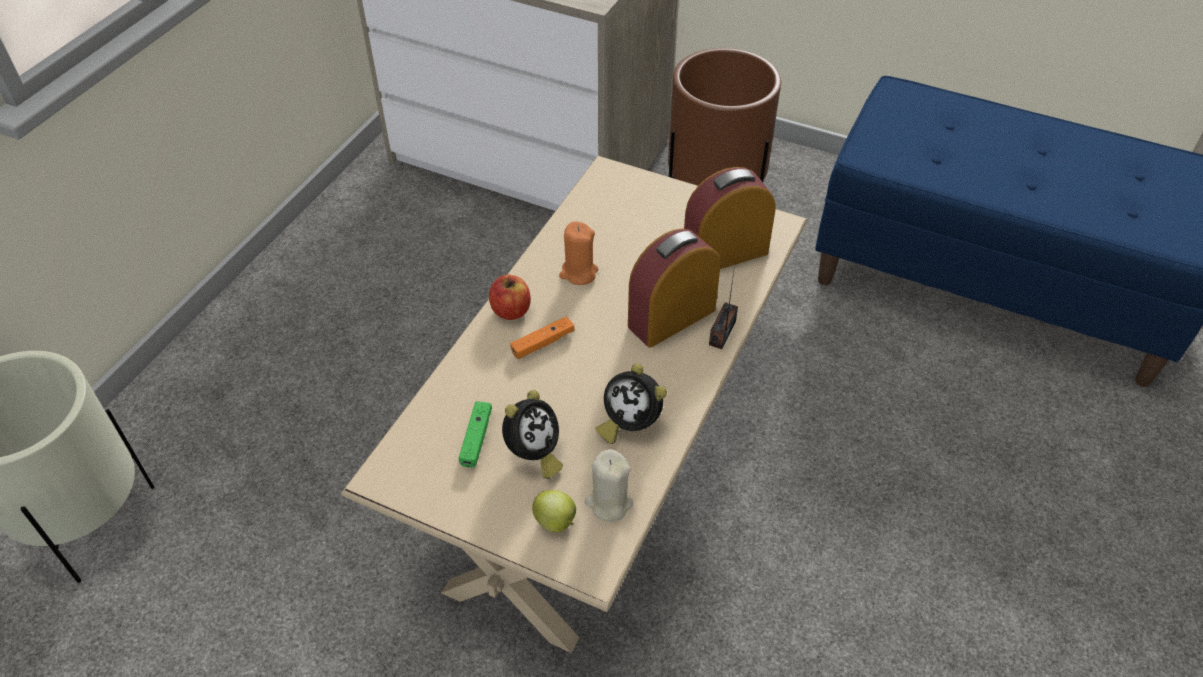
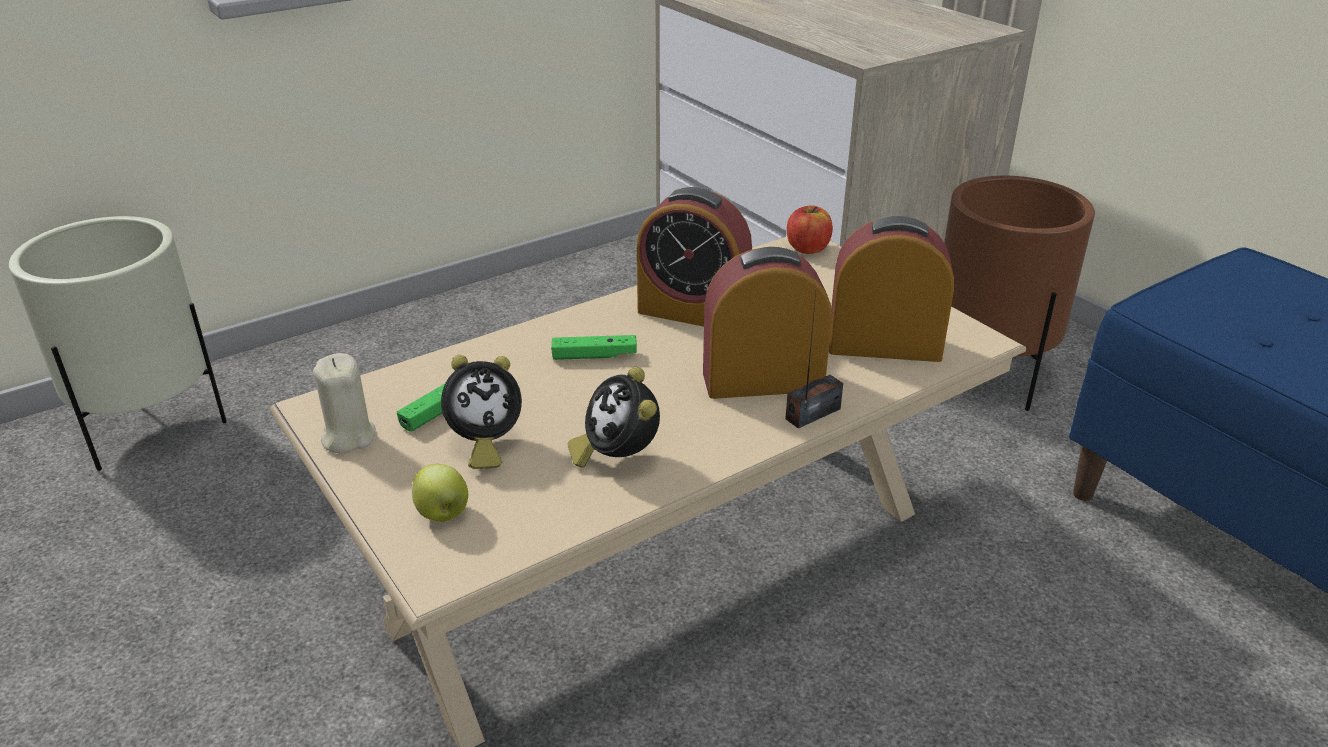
camera: 30 degrees right, 15 degrees down
(510, 310) = (589, 319): apple -> apple (807, 248)
(543, 343) = (594, 356): orange game controller -> green game controller
(578, 273) = (693, 312): orange candle -> alarm clock
(609, 503) = (519, 520): beige candle -> beige candle (348, 437)

